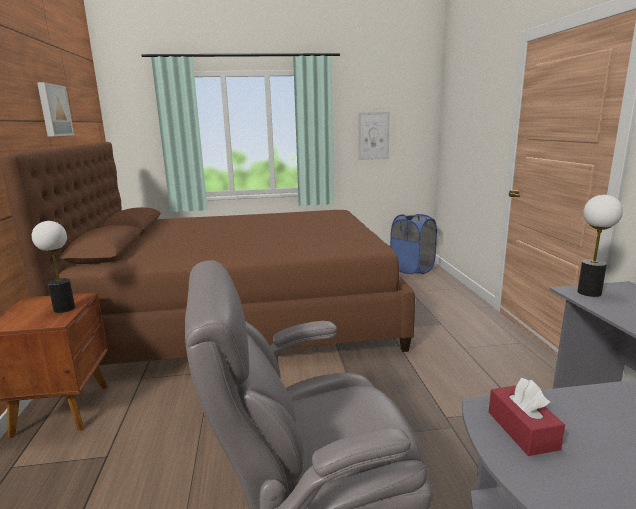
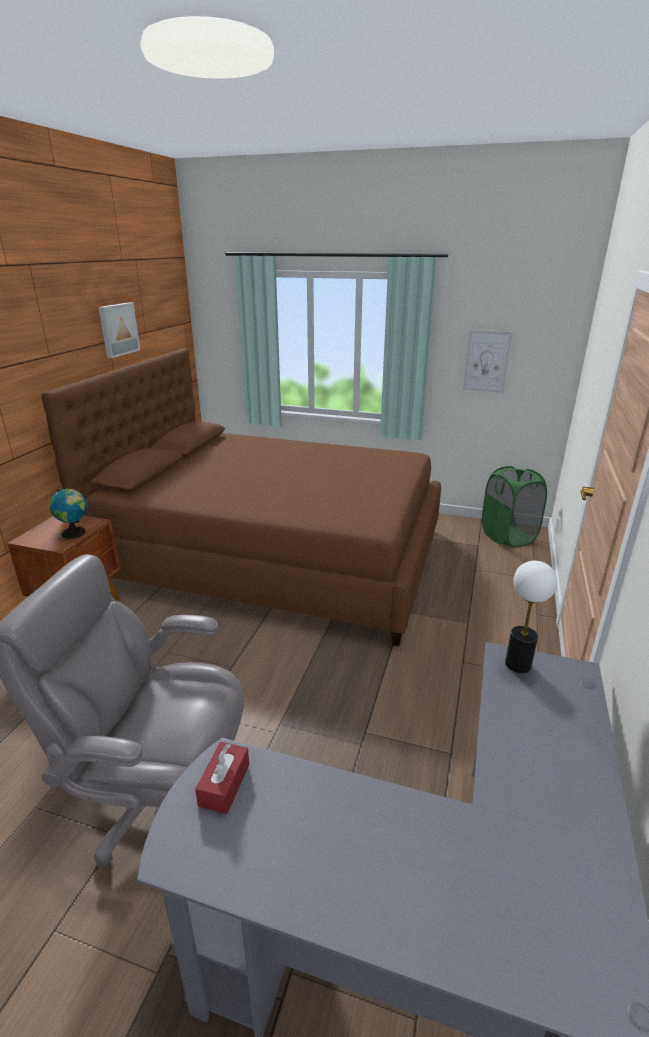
camera: 25 degrees right, 10 degrees up
(64, 308) = (75, 533): table lamp -> globe
(412, 269) = (508, 536): blue laundry basket -> green laundry basket

